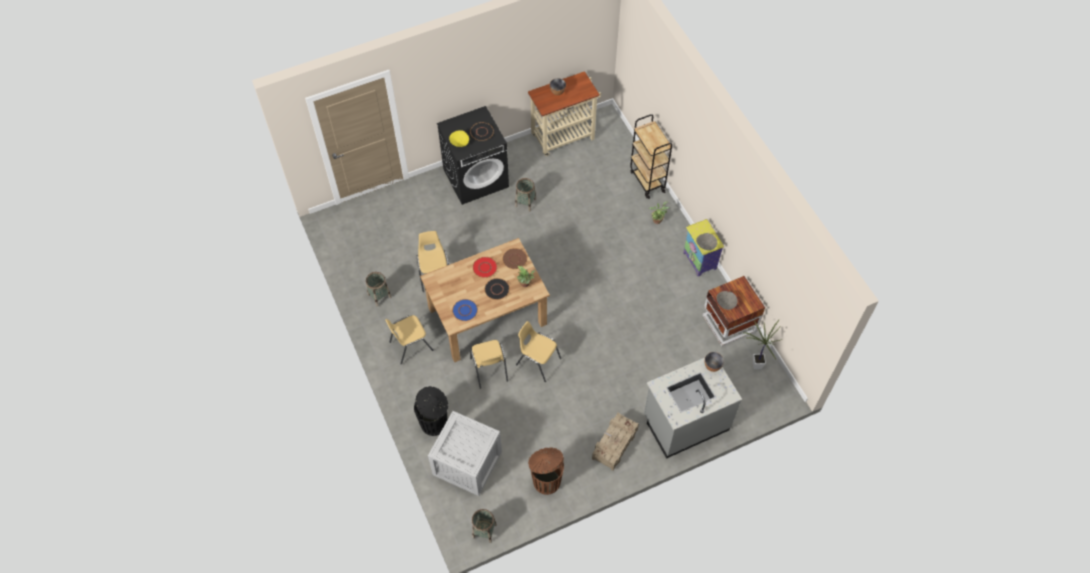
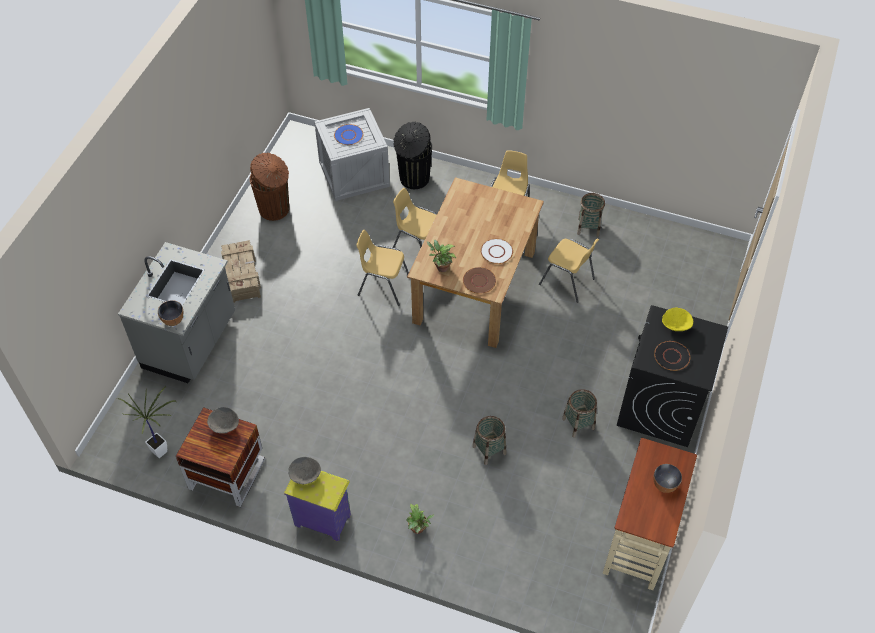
camera: 135 degrees right, 5 degrees down
(465, 310) = (466, 205): blue plate -> blue plate (348, 135)
(484, 530) = (289, 146): basket -> basket (489, 450)
(485, 268) = (496, 251): red plate -> white plate
(496, 289) = (461, 242): black plate -> none
(538, 361) = (383, 286): yellow chair -> yellow chair turned 150 degrees counterclockwise
(647, 182) = (479, 571): brown cart -> none

